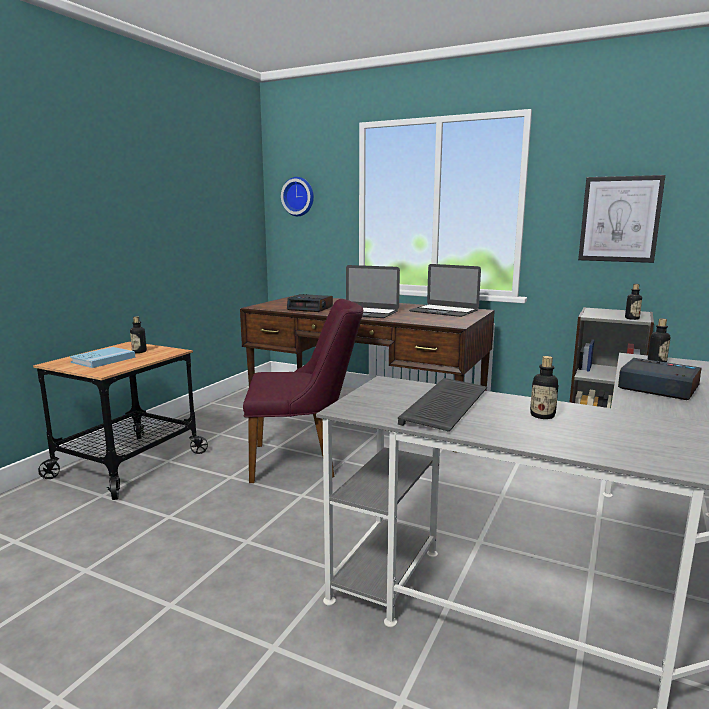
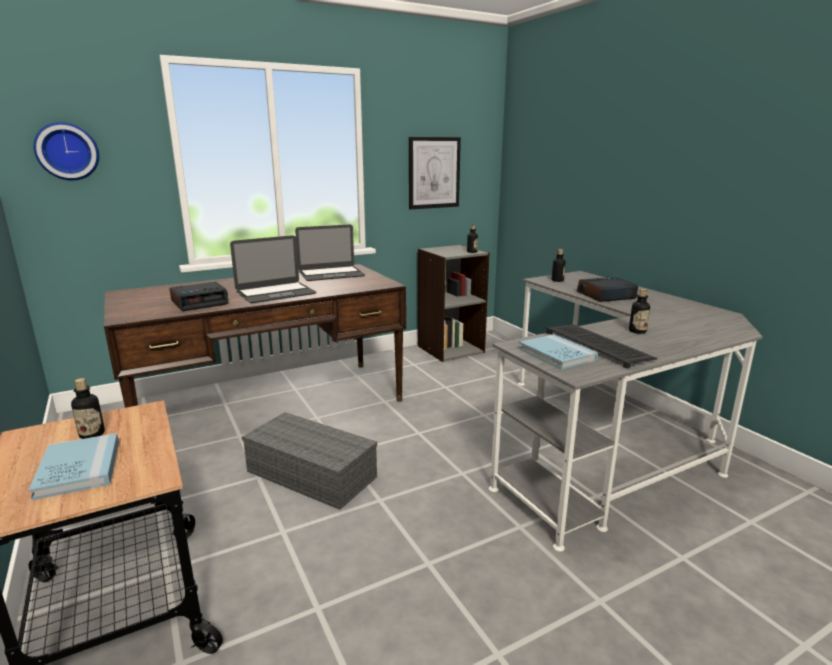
camera: 55 degrees left, 5 degrees up
(303, 461) = (313, 474): purple chair -> grey storage box
(388, 396) = (557, 354): none -> blue book

